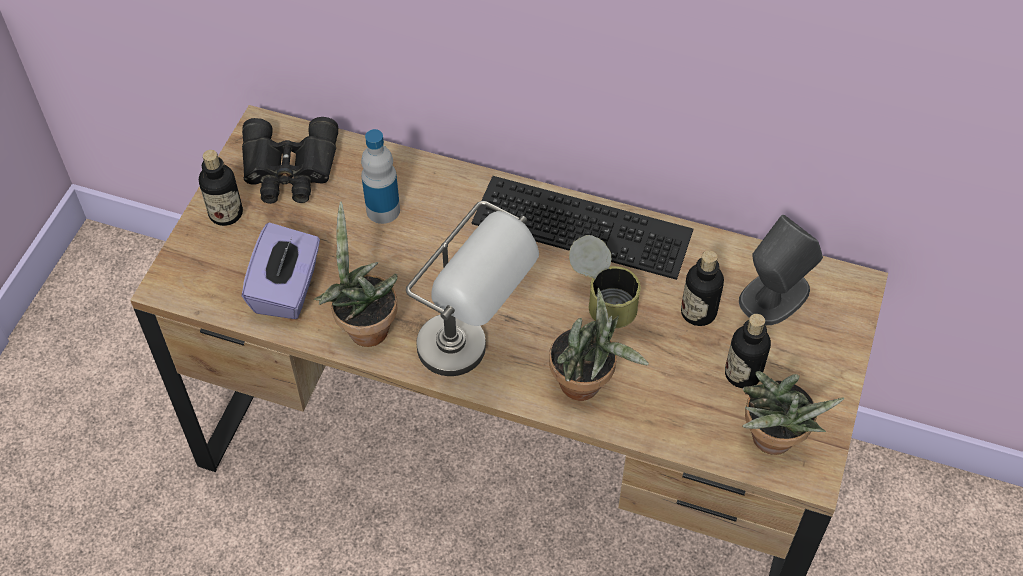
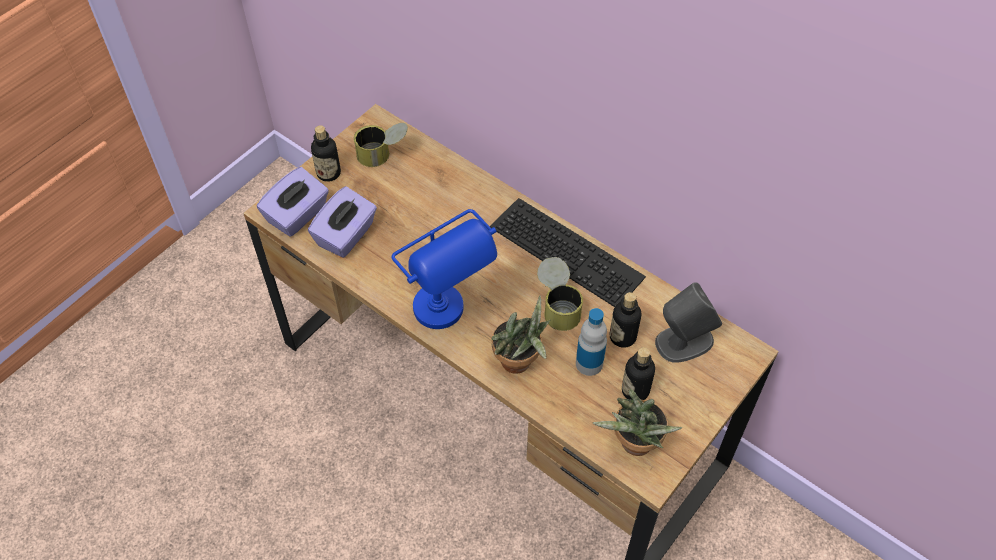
camera: 20 degrees right, 0 degrees up
(208, 281) = (297, 215): none -> purple tissue box
(290, 170) = (383, 155): black binoculars -> can
(364, 326) = (386, 276): potted plant -> none
(383, 210) = (433, 200): bottle -> bottle (589, 363)
(473, 356) = (450, 319): grey table lamp -> blue table lamp

